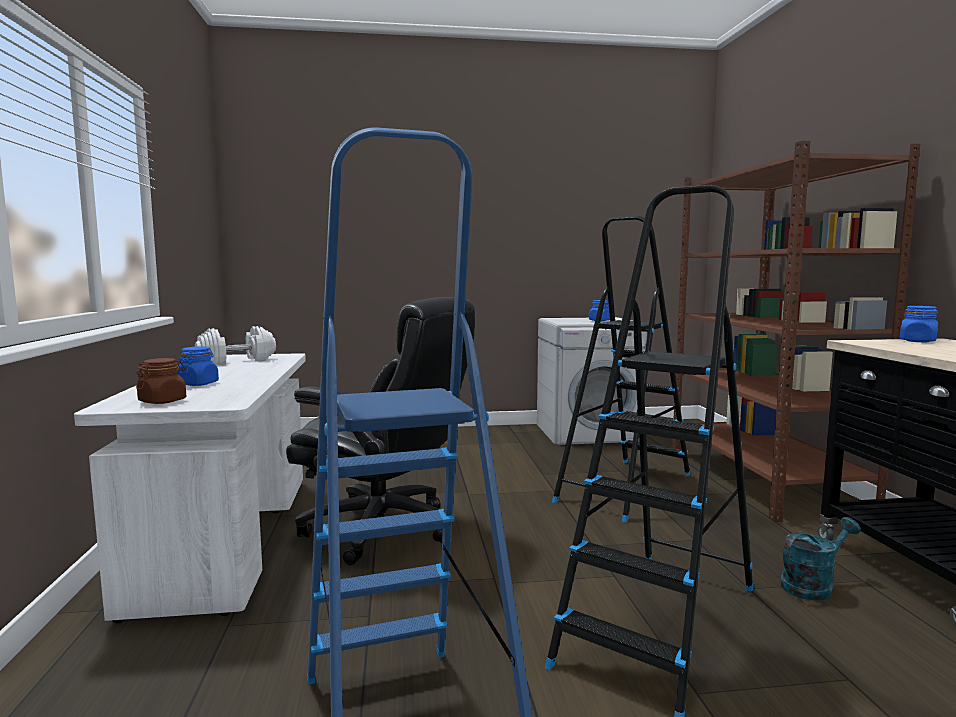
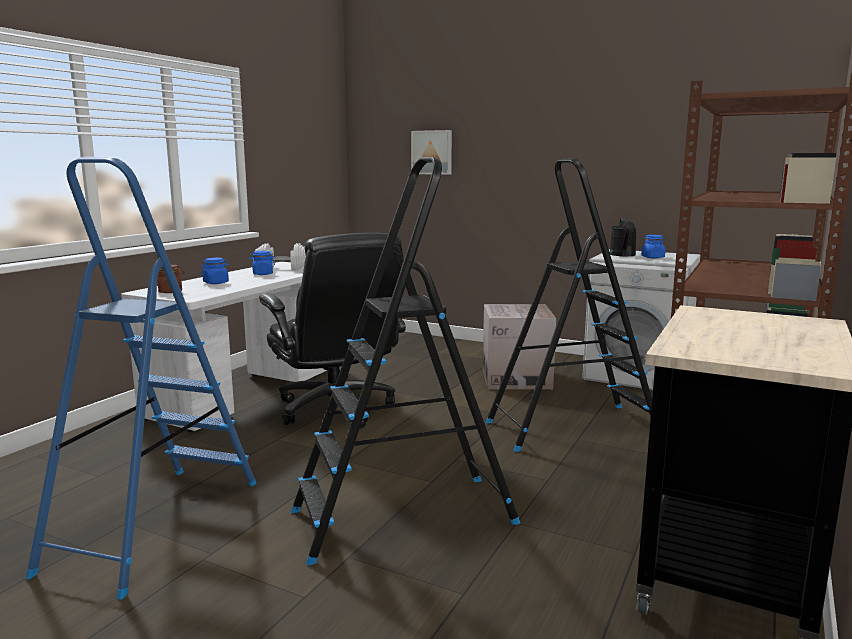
camera: 35 degrees right, 5 degrees up
(342, 223) = (432, 152): none -> picture
(503, 455) = (516, 378): none -> cardboard box
(572, 321) = (623, 255): none -> black watering can
(812, 585) = (575, 539): turquoise watering can -> none
(917, 341) = (776, 319): blue jar -> blue jar (262, 274)

